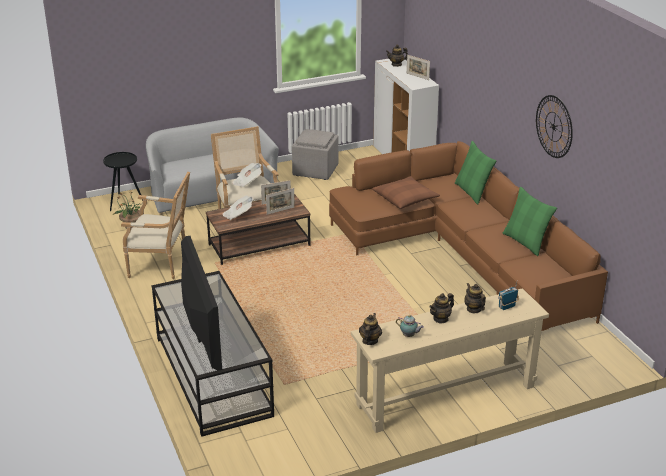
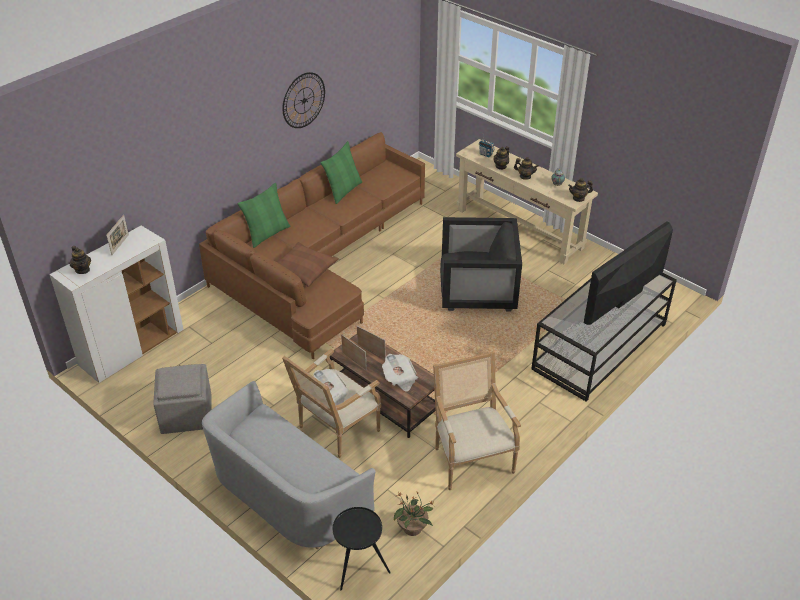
camera: 115 degrees left, 10 degrees up
(354, 329) = (477, 291): none -> black armchair

